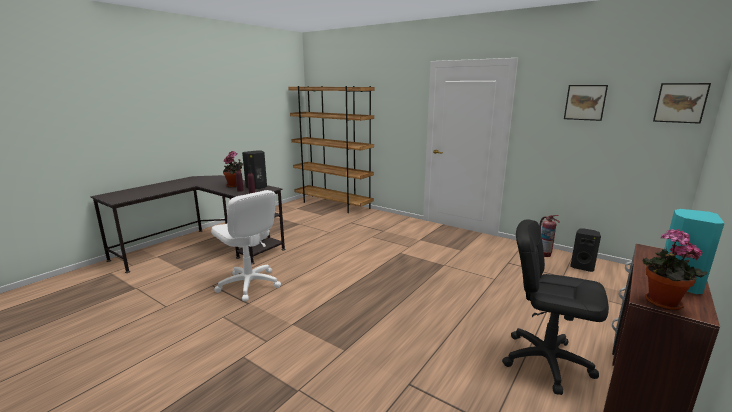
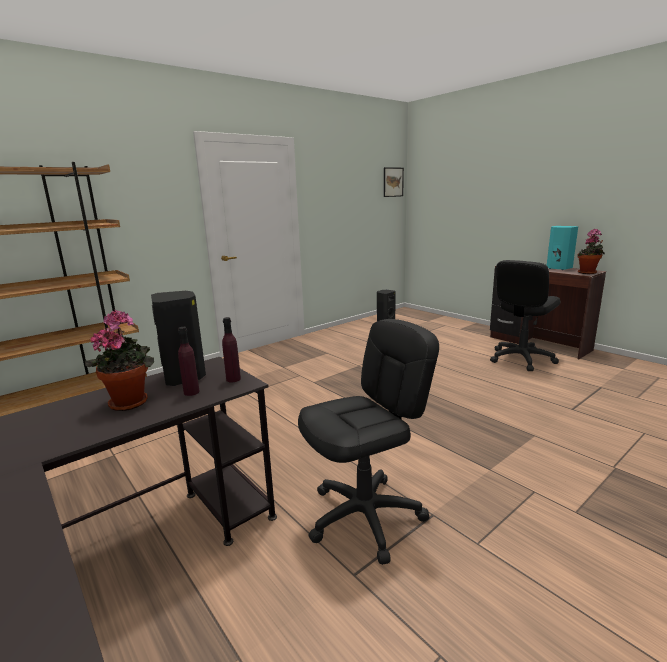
camera: 75 degrees left, 0 degrees up
(249, 284) = (365, 516): white office chair -> black office chair
(544, 254) = (356, 327): fire extinguisher -> none
(585, 102) = (347, 184): picture -> none

